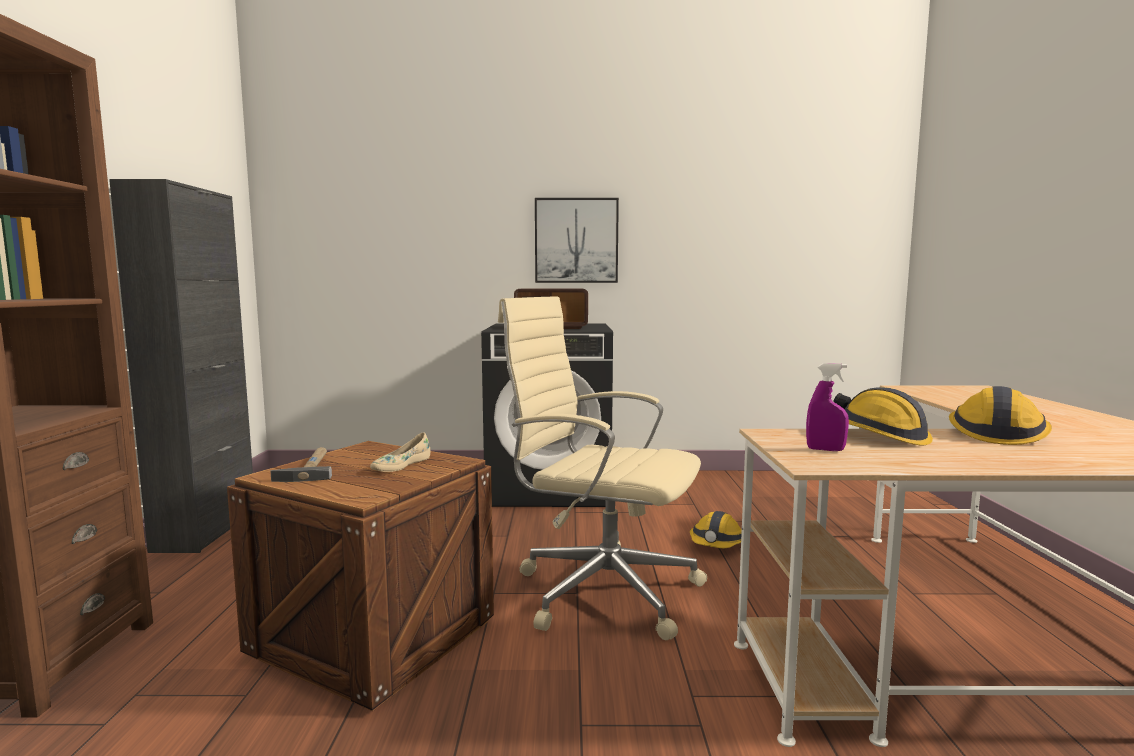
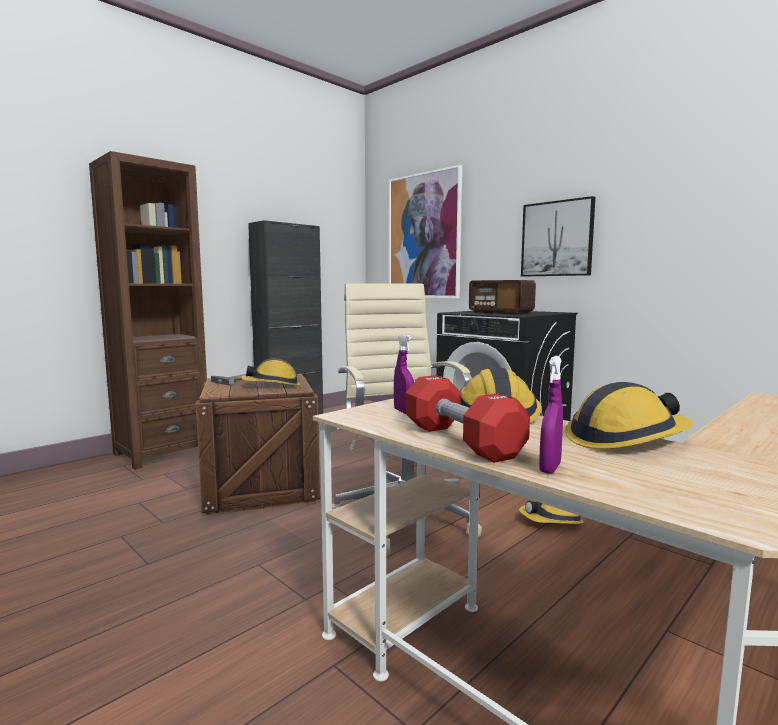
camera: 45 degrees right, 0 degrees up
(375, 224) = (424, 236): none -> picture
(400, 465) = (272, 386): beige shoe -> hard hat
(963, 461) = (461, 440): none -> red dumbbell
(1068, 464) = (550, 468): none -> purple spray bottle

